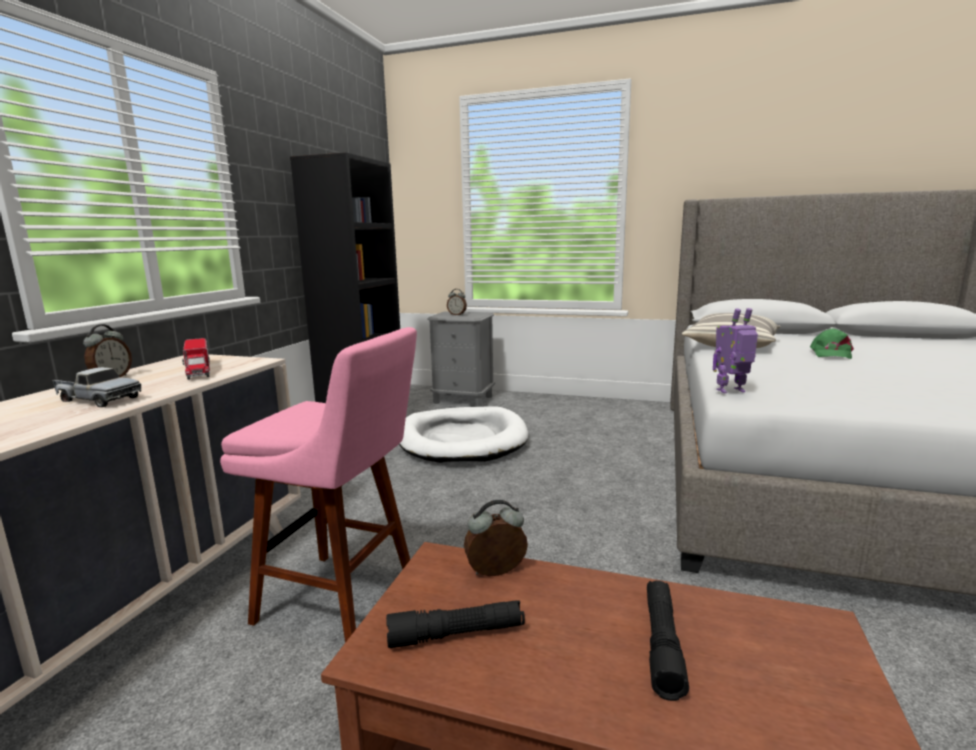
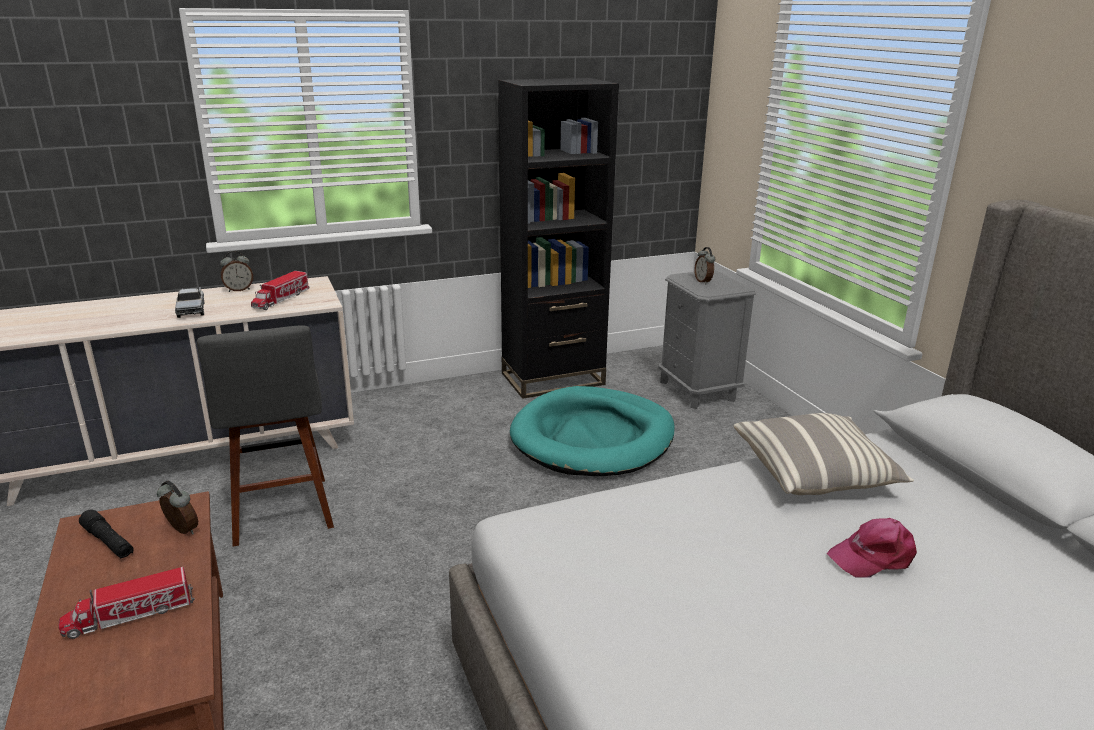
camera: 50 degrees right, 10 degrees up
(343, 600) = (281, 514): pink stool -> grey stool
(462, 440) = (593, 438): white dog bed -> turquoise dog bed
(662, 644) = (130, 615): black flashlight -> toy truck
(731, 391) = (540, 514): toy robot -> none
(830, 353) = (873, 557): green cap -> pink cap

